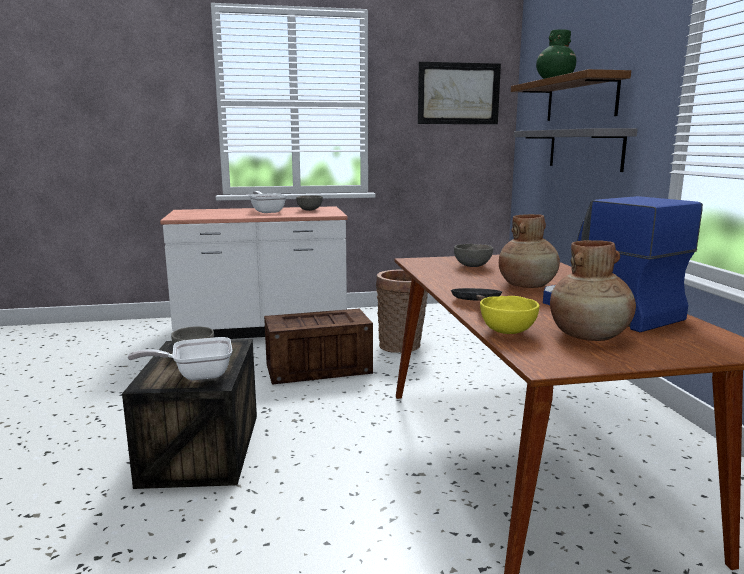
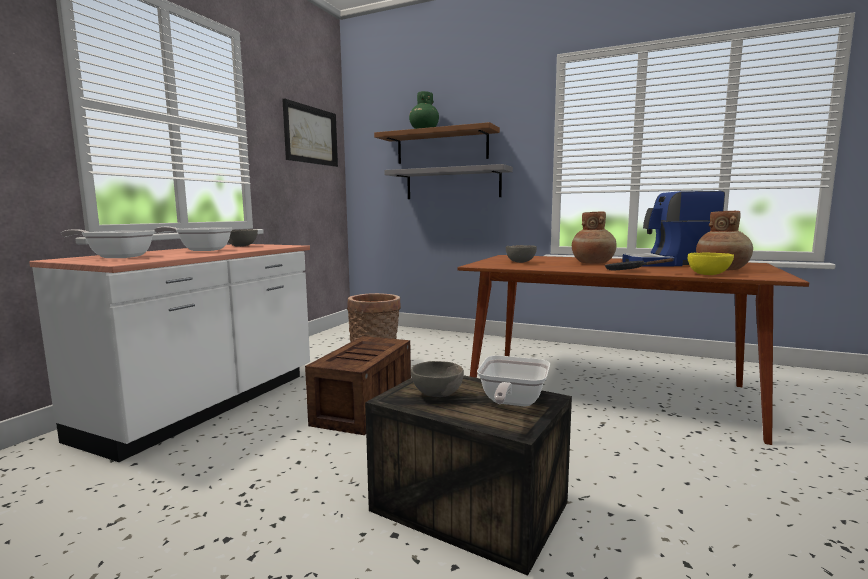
camera: 55 degrees left, 5 degrees down
(204, 212) = (116, 257): none -> frying pan

